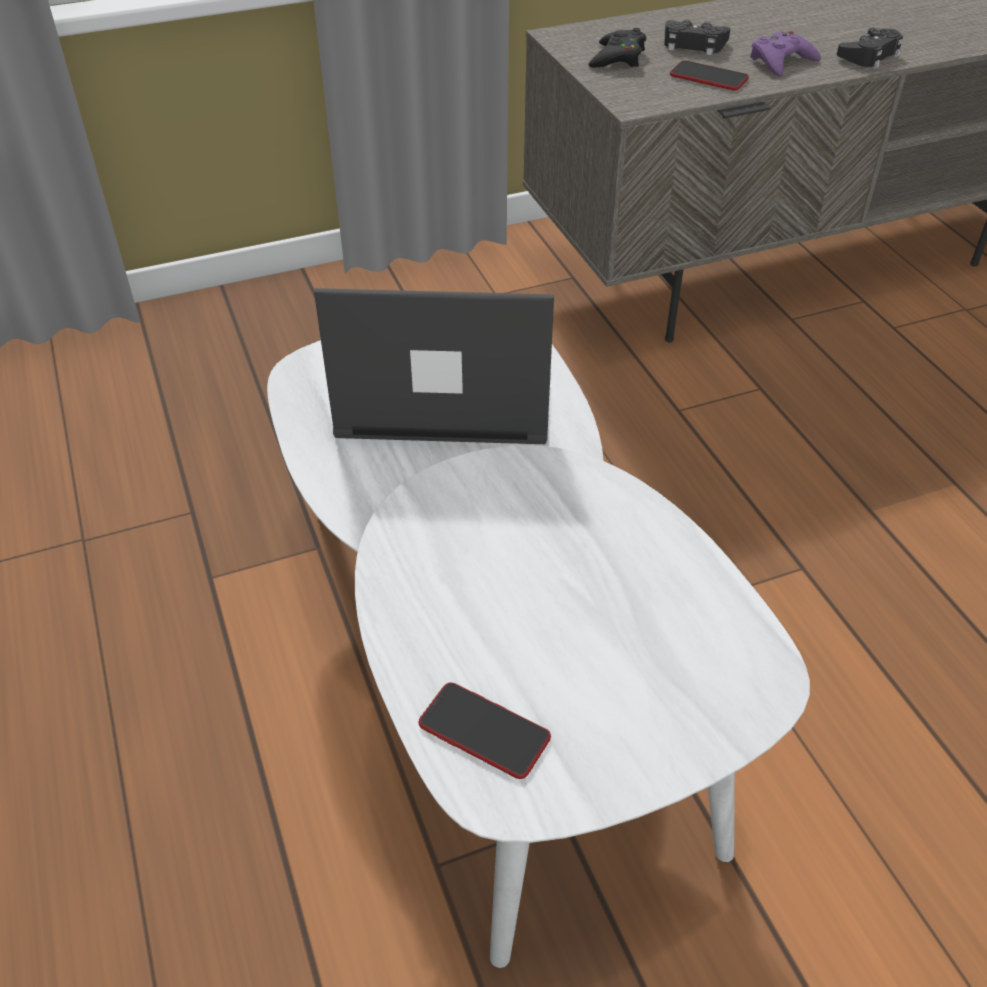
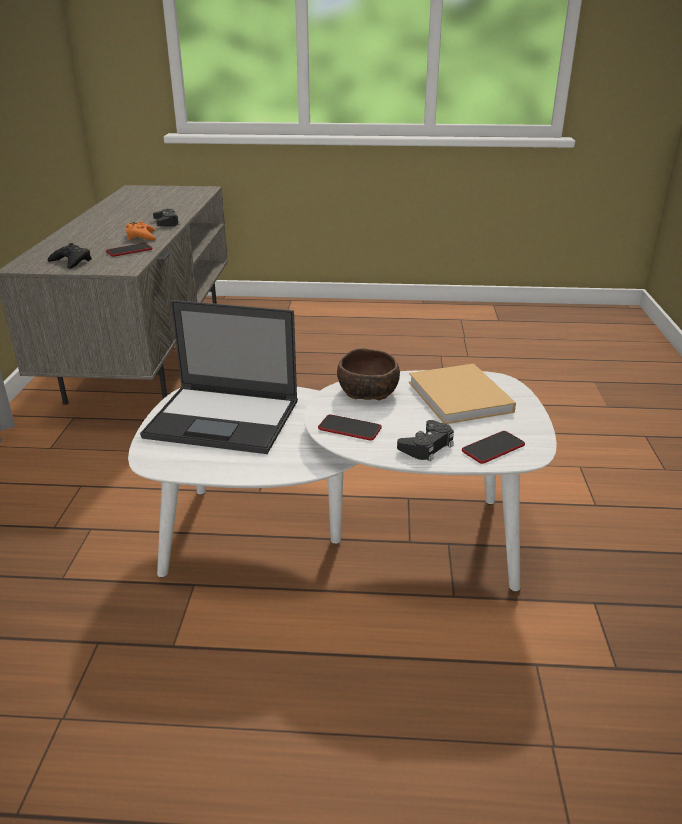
camera: 65 degrees left, 15 degrees down
(441, 520) = (349, 428): none -> phone
(443, 388) = (225, 419): laptop -> laptop turned 105 degrees counterclockwise
(577, 504) = (368, 392): none -> brown bowl
(645, 636) = (461, 398): none -> beige book
(693, 45) = (91, 246): black game controller -> black game controller (427, 446)
(781, 61) = (141, 236): purple game controller -> orange game controller

